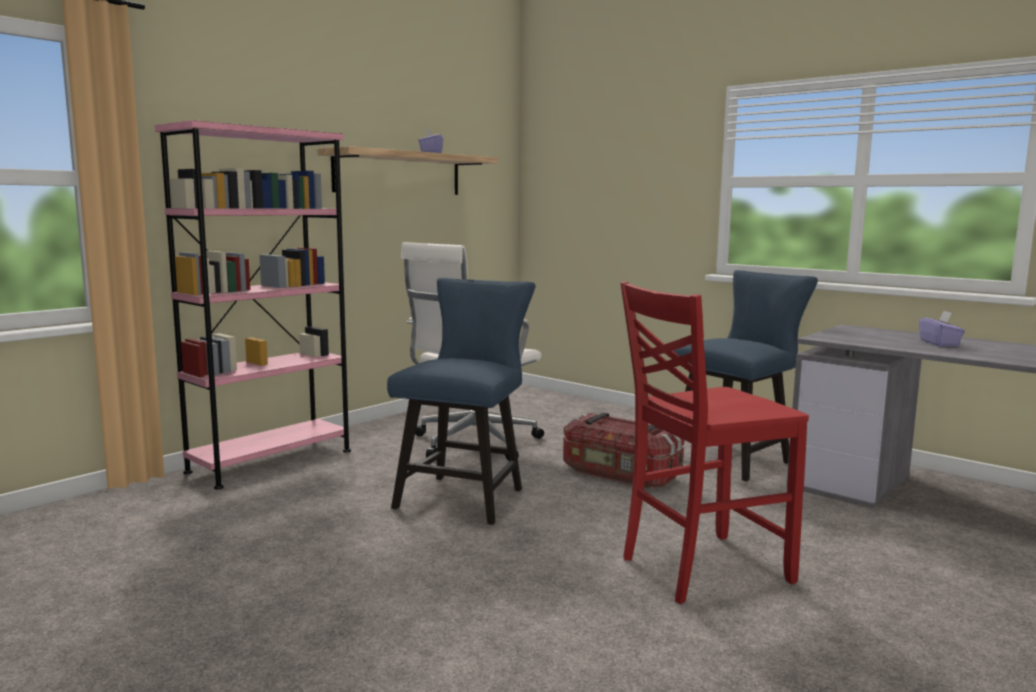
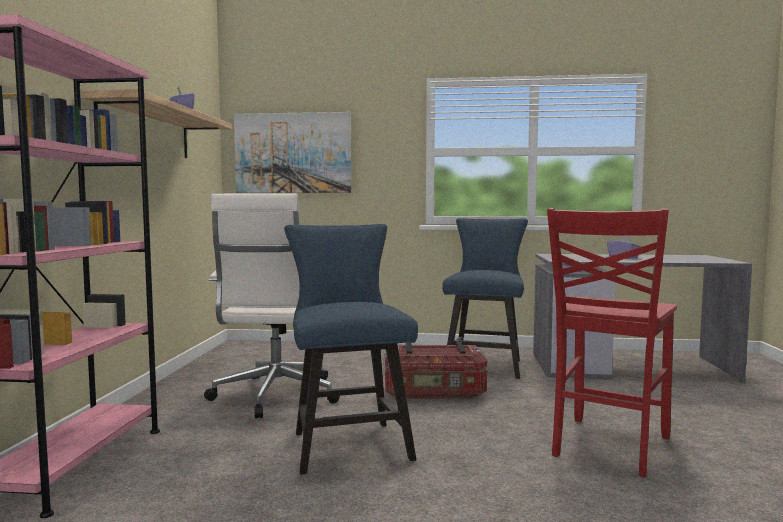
camera: 35 degrees left, 5 degrees down
(581, 183) = (293, 153): none -> picture

